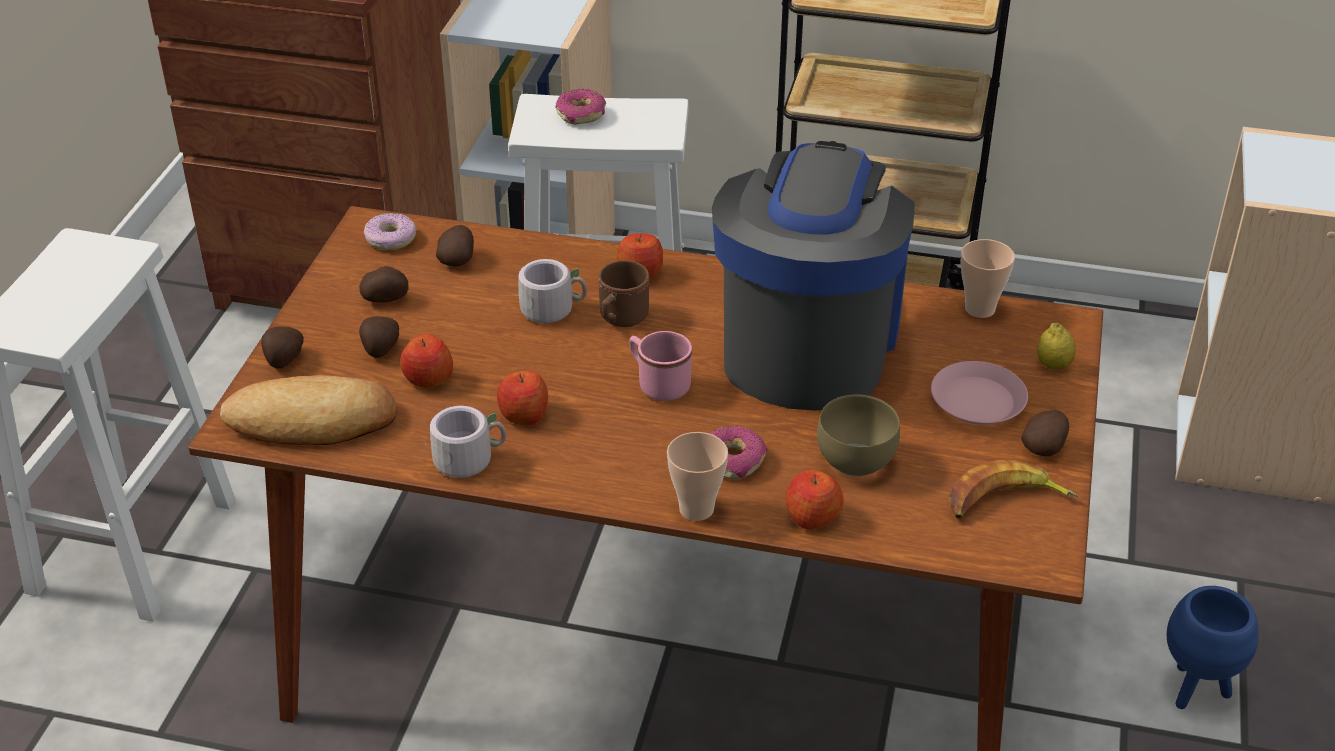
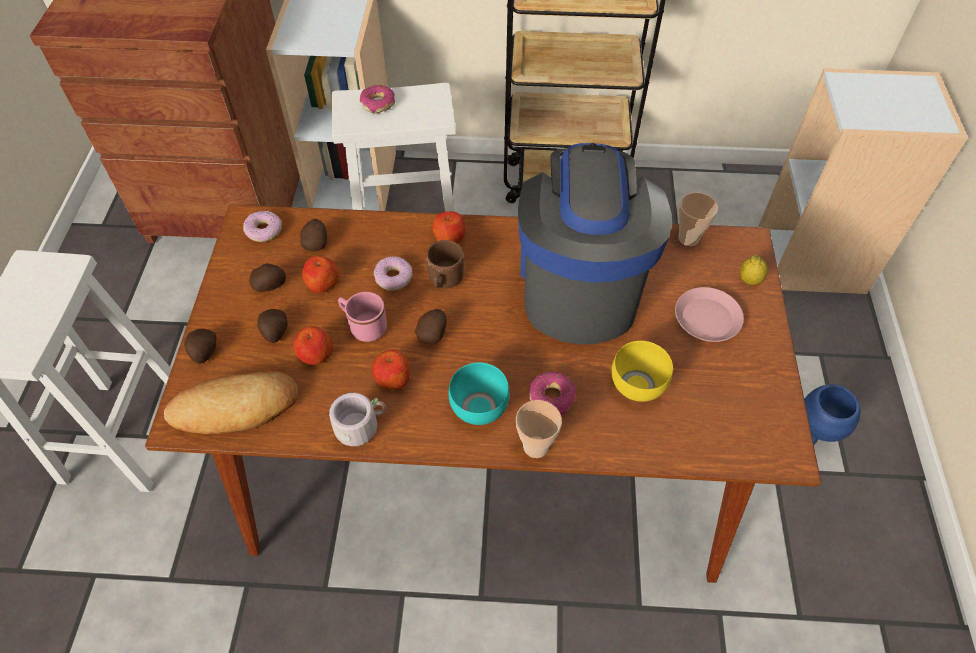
camera: 10 degrees left, 15 degrees up
(553, 308) = (394, 277): grey mug -> donut
(628, 460) = (477, 408): none -> turquoise bowl
(658, 384) = (483, 336): pink mug -> pink mug (364, 326)
(812, 516) = (619, 440): apple -> apple (322, 283)
(853, 460) = (635, 384): brown bowl -> yellow bowl
(1005, 501) = (747, 405): banana -> none
(1044, 447) = (762, 352): potato -> potato (433, 333)

